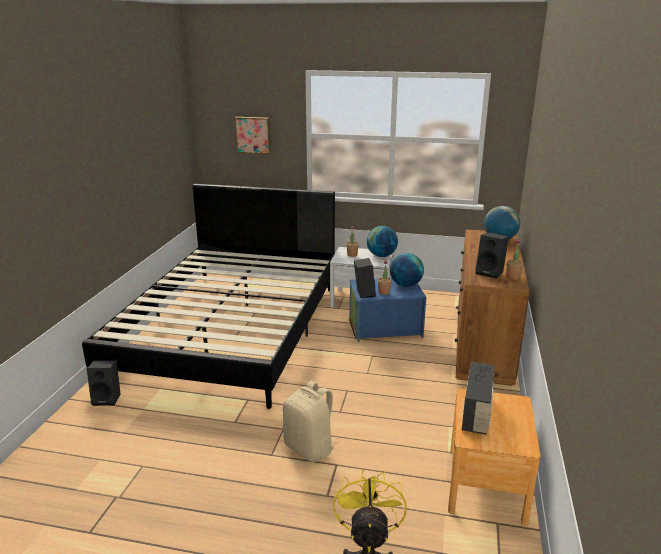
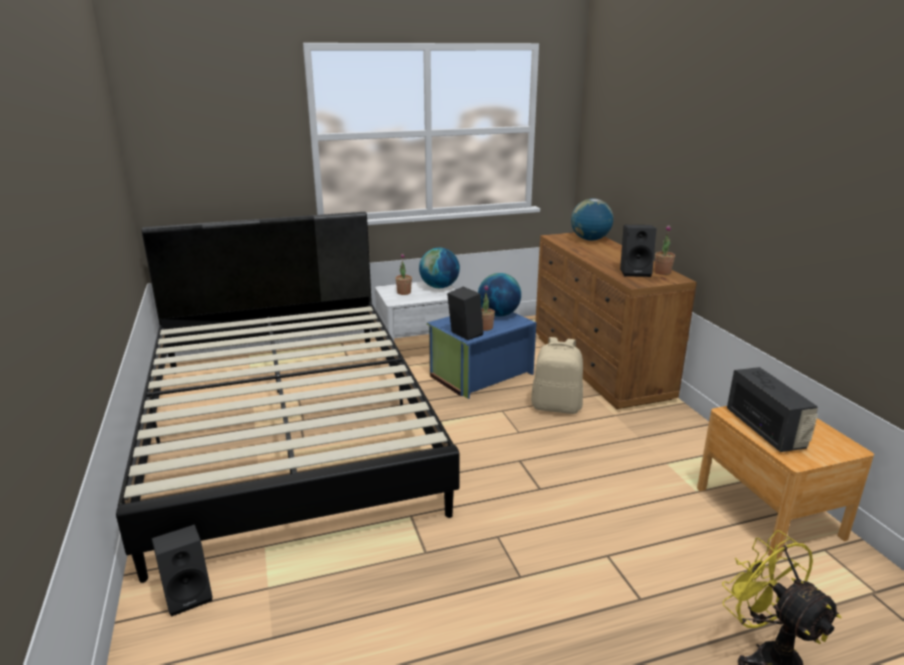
camera: 30 degrees left, 0 degrees up
(253, 135) = (228, 143): picture -> none
(310, 448) = (556, 548): beige backpack -> beige backpack (556, 406)

